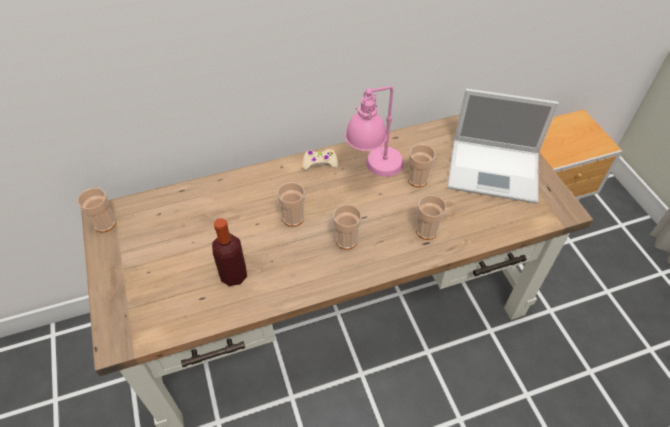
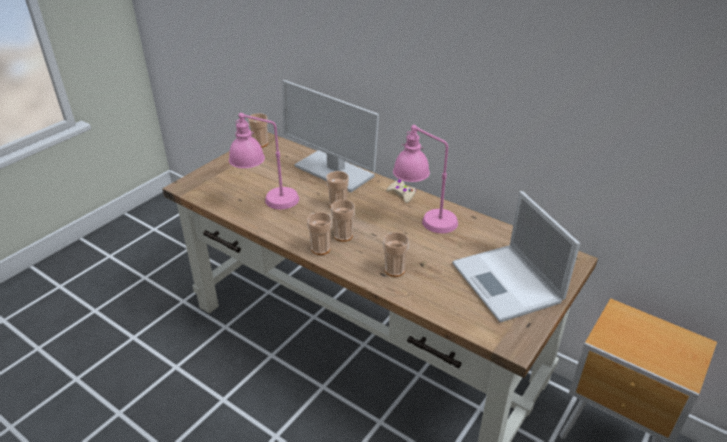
camera: 55 degrees right, 15 degrees down
(230, 191) = (333, 171): none -> monitor
(234, 275) = (267, 203): bottle -> pink table lamp
(417, 180) = (442, 245): cup -> cup (320, 248)

